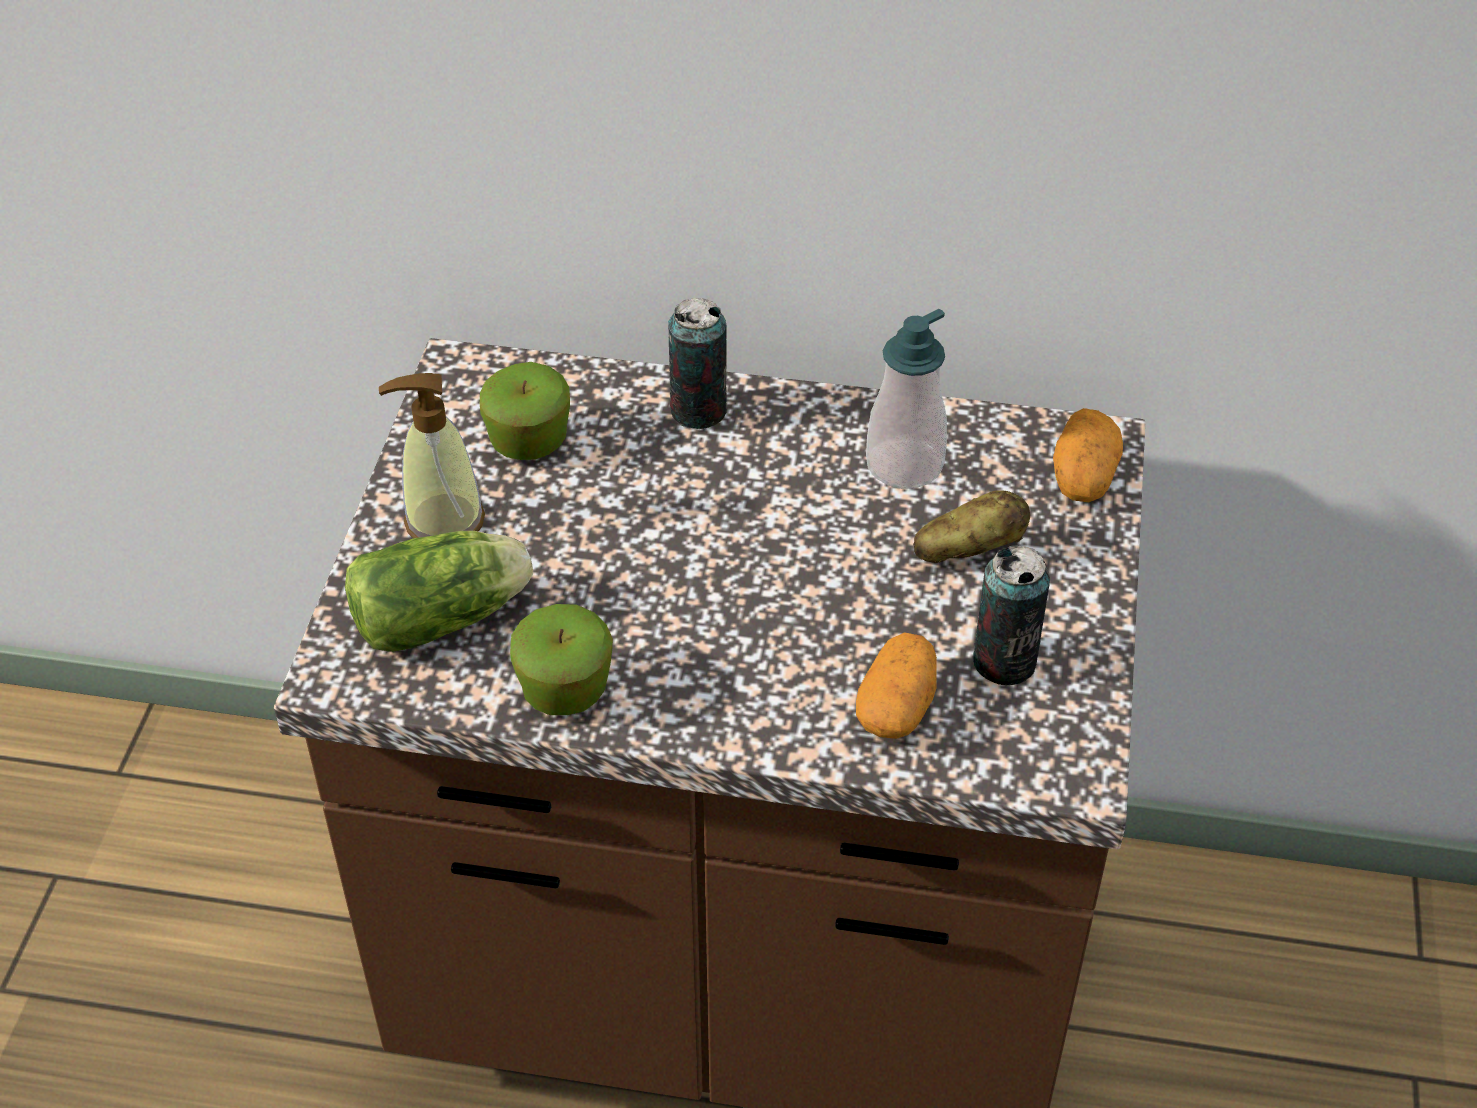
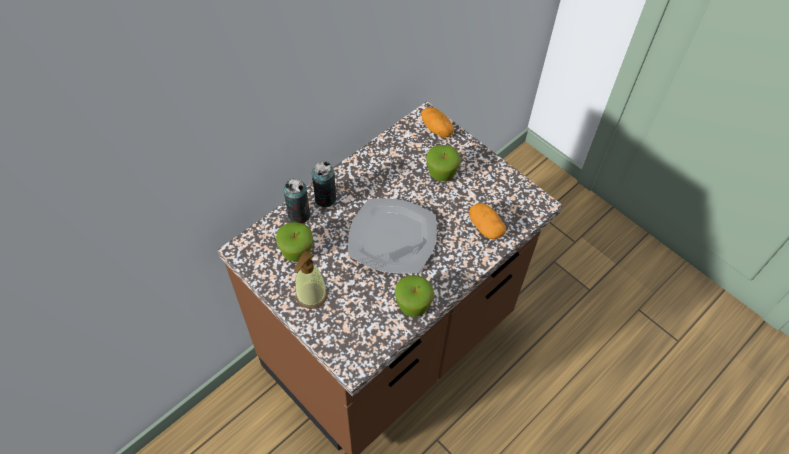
camera: 55 degrees left, 10 degrees up
(447, 617) = (355, 319): lettuce -> none
(702, 564) = (391, 238): none -> plate
(904, 465) = (395, 164): soap dispenser -> none
(968, 550) = (442, 172): potato -> apple
(1004, 662) = (489, 192): can -> can (299, 215)

